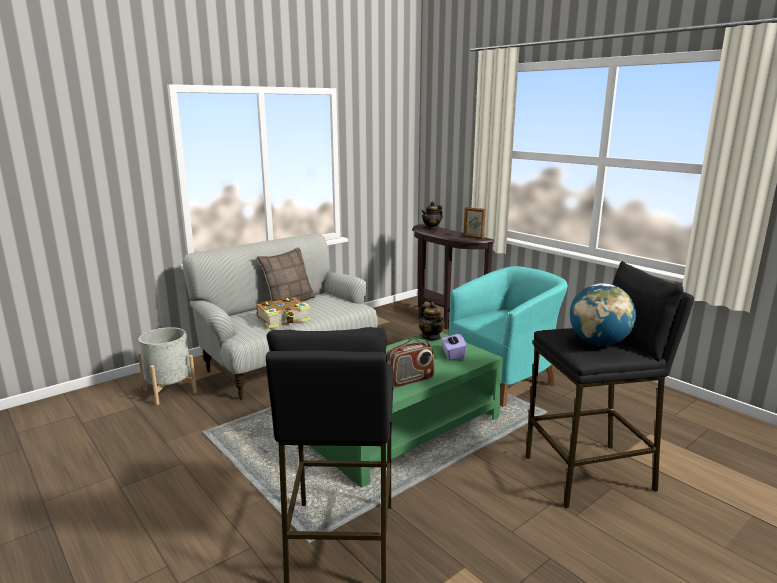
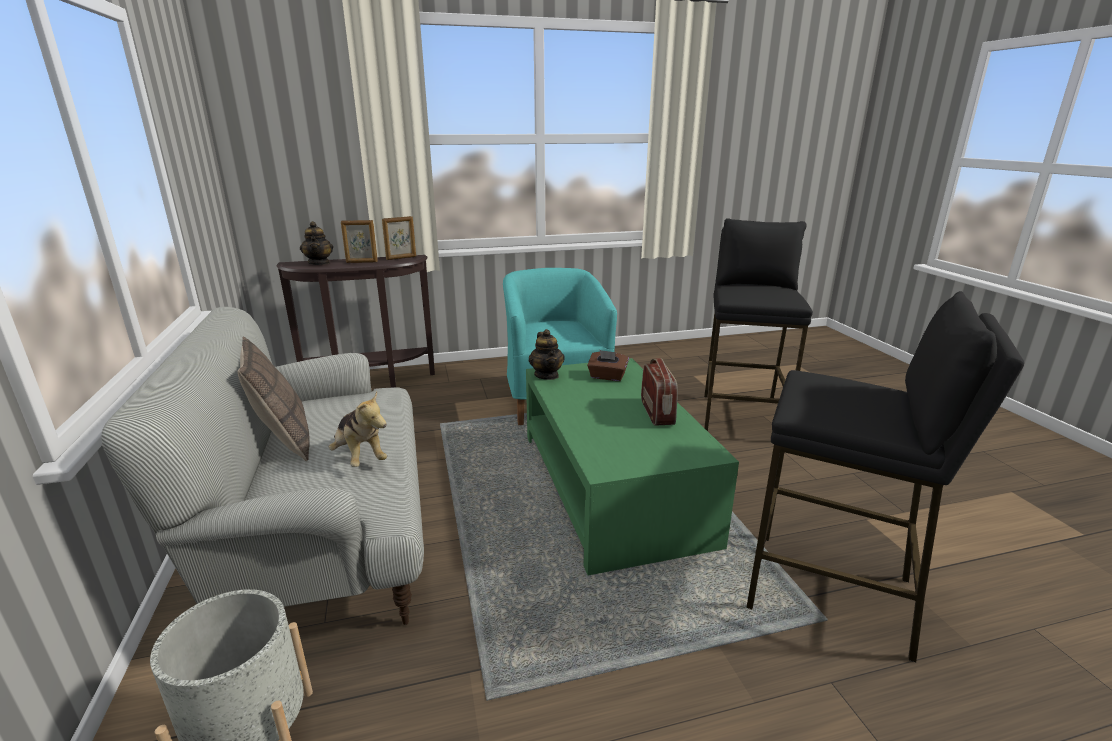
camera: 65 degrees left, 5 degrees up
(284, 319) = (360, 457): book -> plush toy
(431, 337) = (547, 375): teapot -> teapot turned 75 degrees clockwise
(448, 233) = (362, 262): none -> picture frame
(453, 355) = (607, 377): purple tissue box -> brown tissue box
(598, 343) = (769, 291): globe -> none

